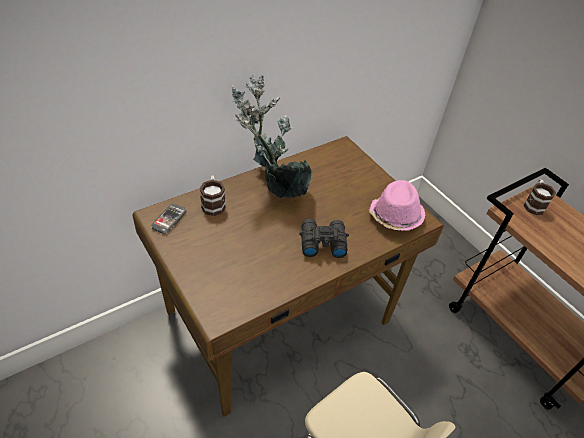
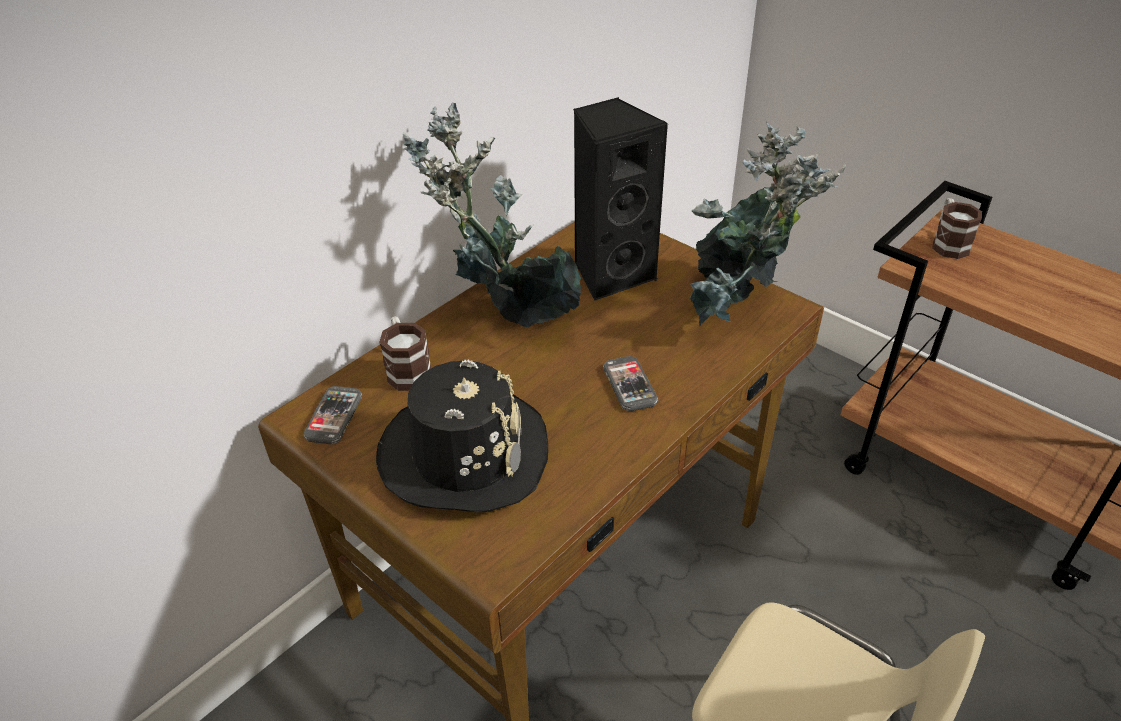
camera: 10 degrees left, 5 degrees down
(225, 256) = (465, 453): none -> black hat
(321, 242) = (629, 385): black binoculars -> phone
(337, 177) = (611, 274): none -> black speaker
(395, 216) = (737, 312): pink hat -> potted plant

